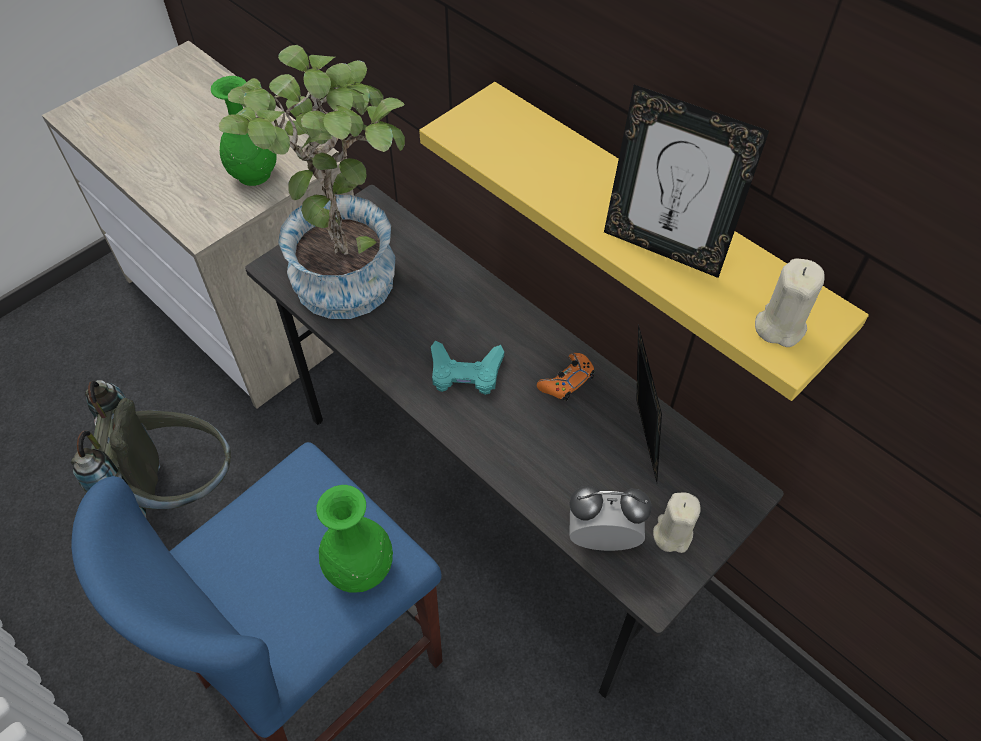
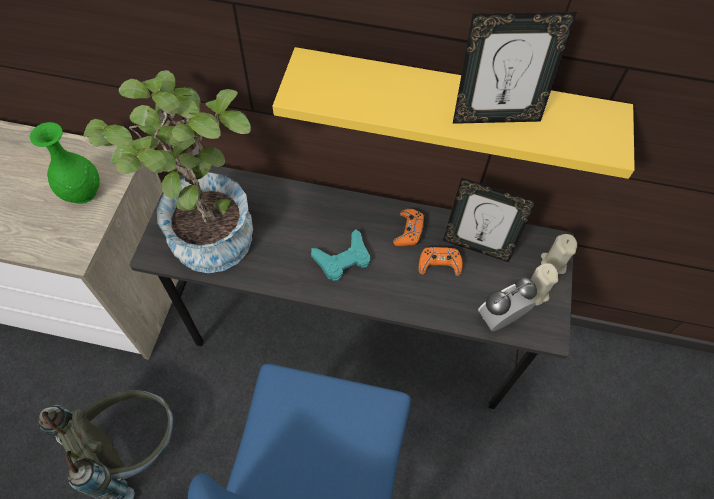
camera: 35 degrees left, 5 degrees up
(359, 569) = (366, 427): green vase -> none
(575, 437) = (439, 264): none -> orange game controller
(638, 441) = (476, 246): picture frame -> picture frame turned 150 degrees clockwise
(779, 326) = (596, 135): beige candle -> beige candle (553, 263)

